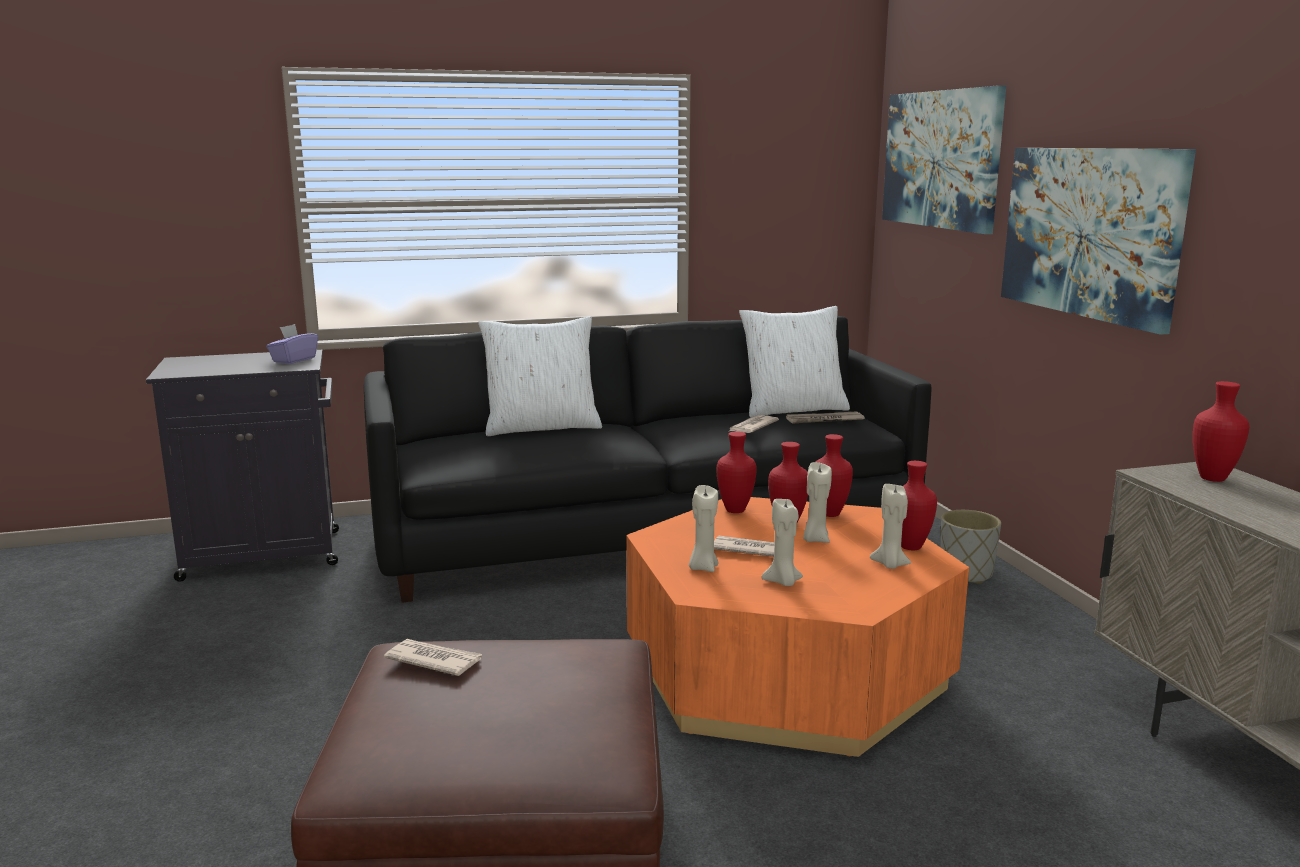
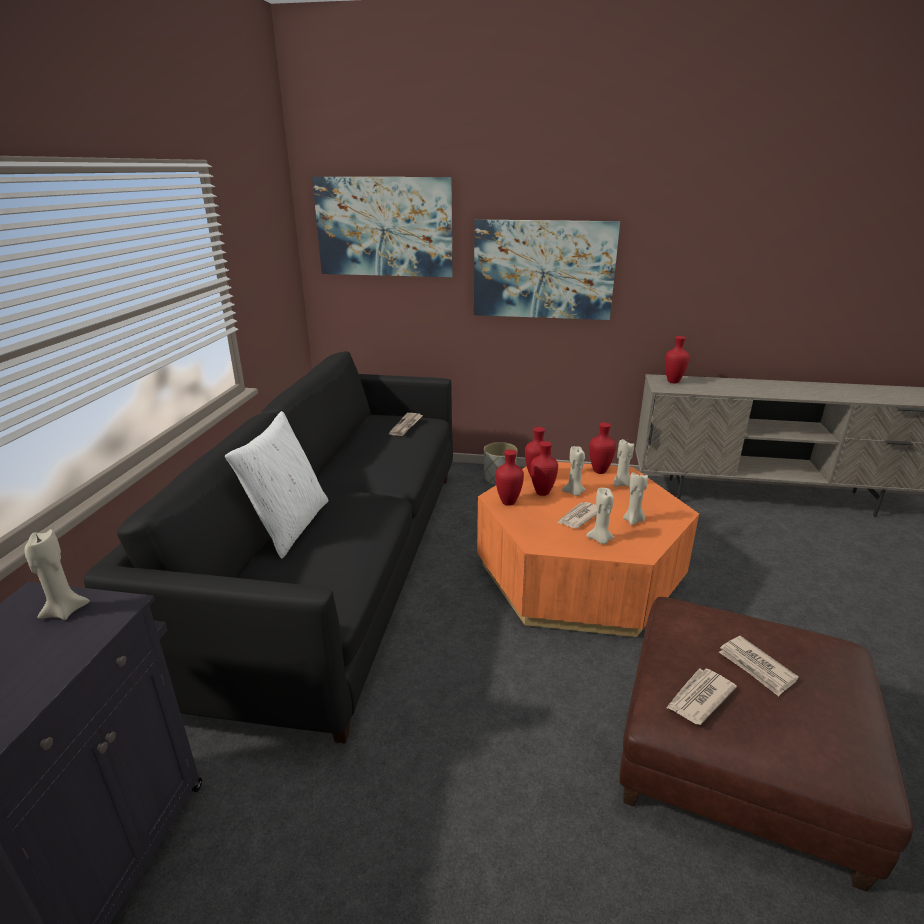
camera: 65 degrees left, 10 degrees up
(294, 360) = (64, 611): purple tissue box -> beige candle
(752, 427) = (394, 449): newspaper -> newspaper (756, 667)
(793, 409) = (366, 427): white pillow -> none

